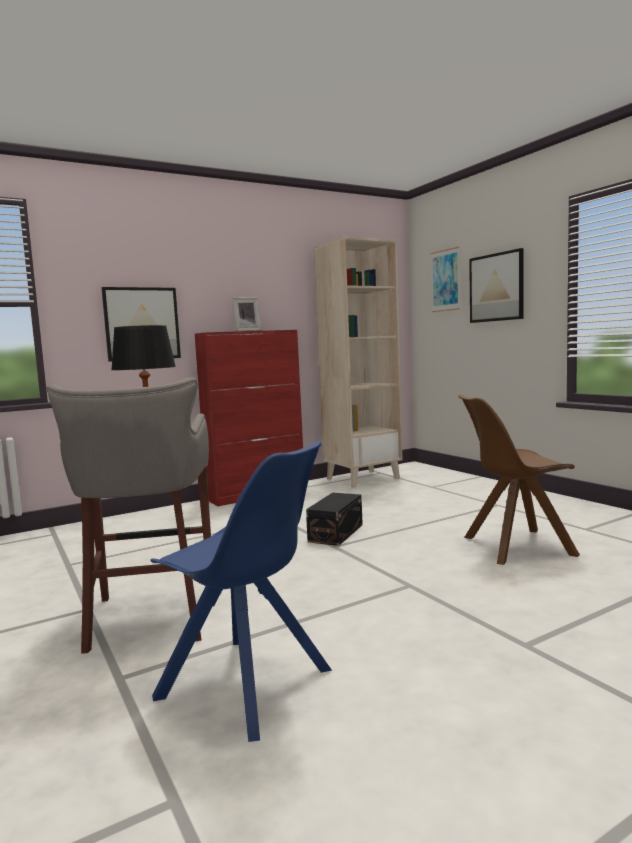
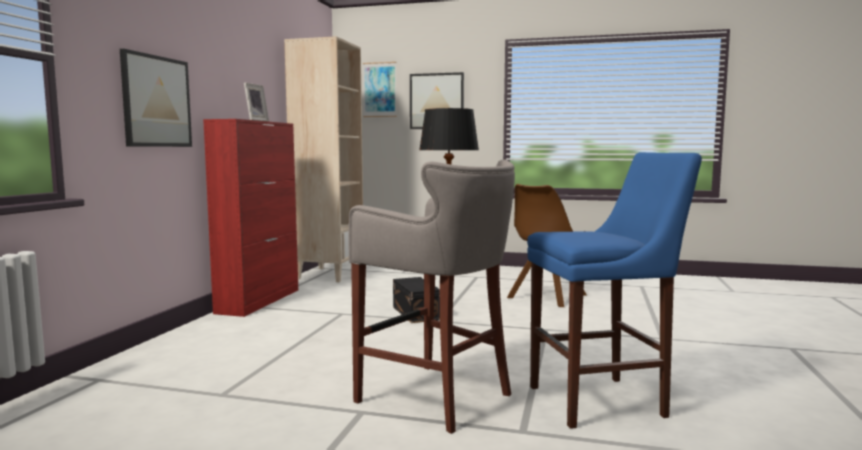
camera: 45 degrees left, 0 degrees up
(248, 686) = (603, 401): blue chair -> blue stool

